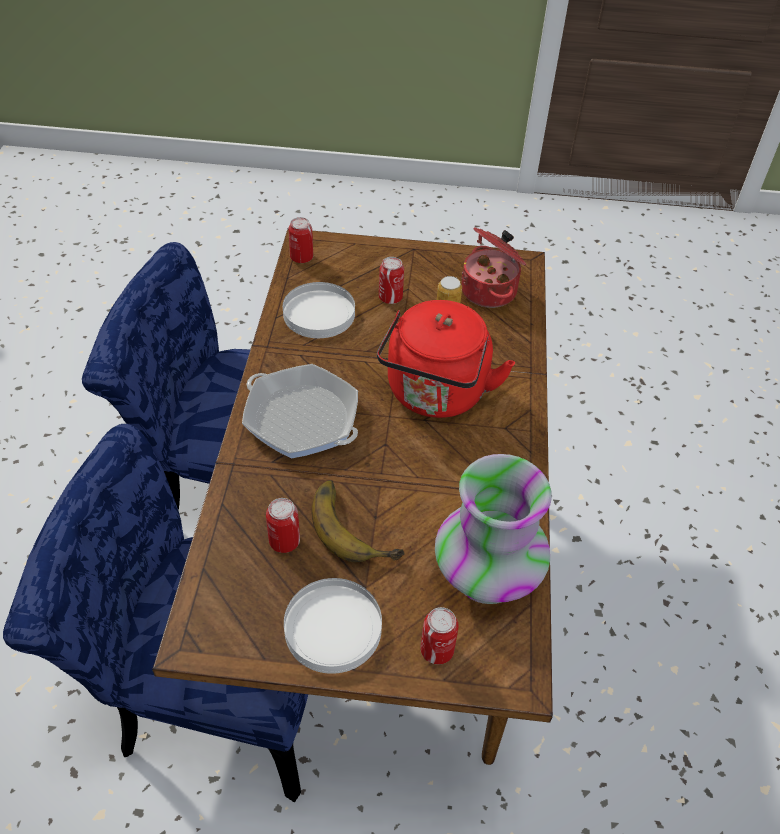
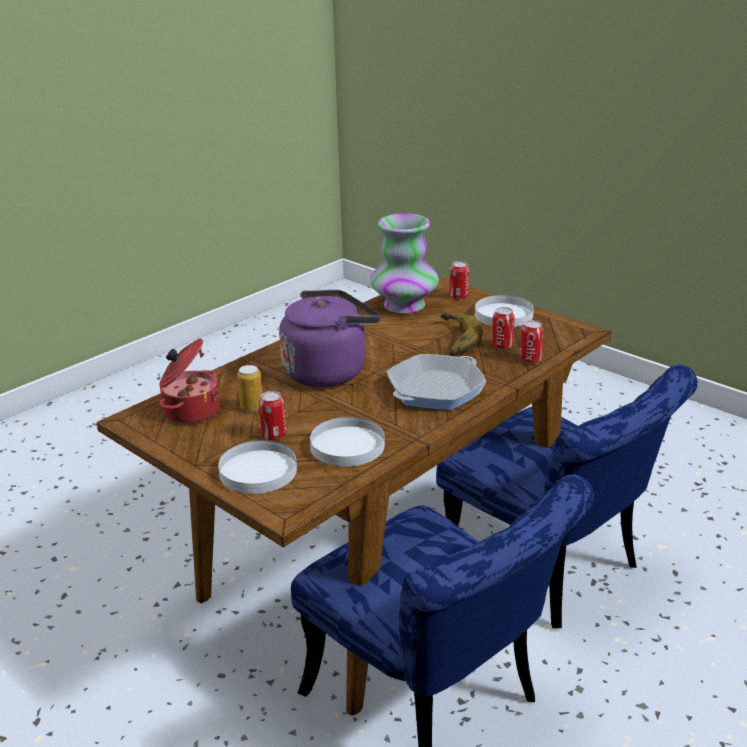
camera: 140 degrees left, 20 degrees down
(301, 257) = (306, 497): can -> can (530, 360)
(301, 419) = (435, 389): frying pan -> frying pan turned 120 degrees counterclockwise
(361, 262) = (258, 471): none -> white plate
(435, 395) = (329, 371): red kettle -> purple kettle

